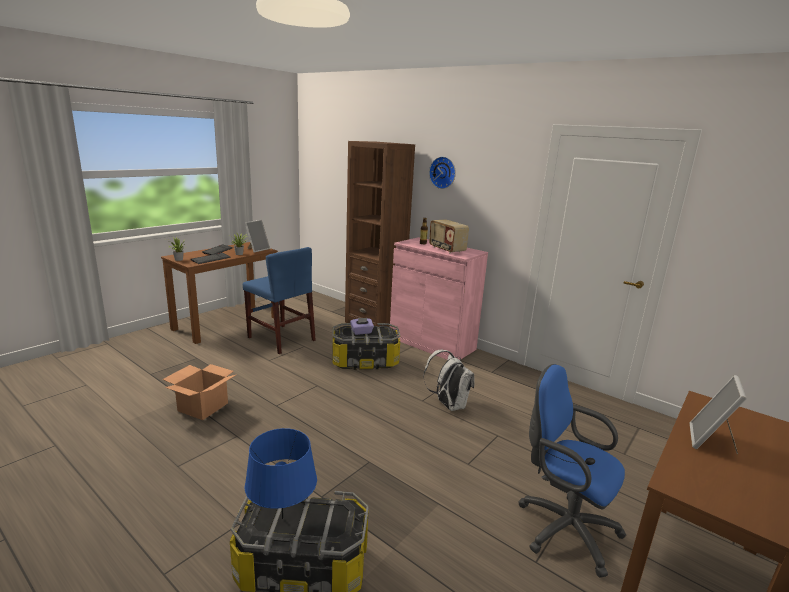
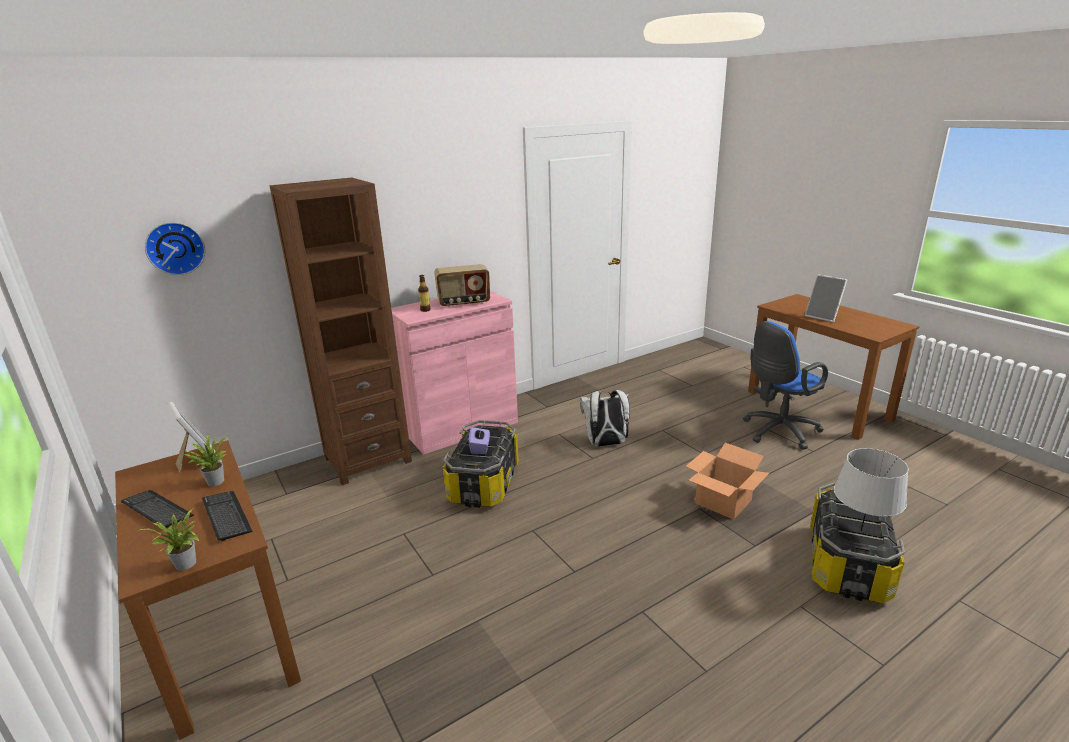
camera: 70 degrees left, 5 degrees up
(203, 407) = (559, 653): cardboard box -> cardboard box (724, 502)
(281, 339) = (359, 557): blue chair -> none
(282, 518) = (861, 530): blue table lamp -> grey table lamp
(443, 172) = (402, 209): wall clock -> wall clock (175, 248)

